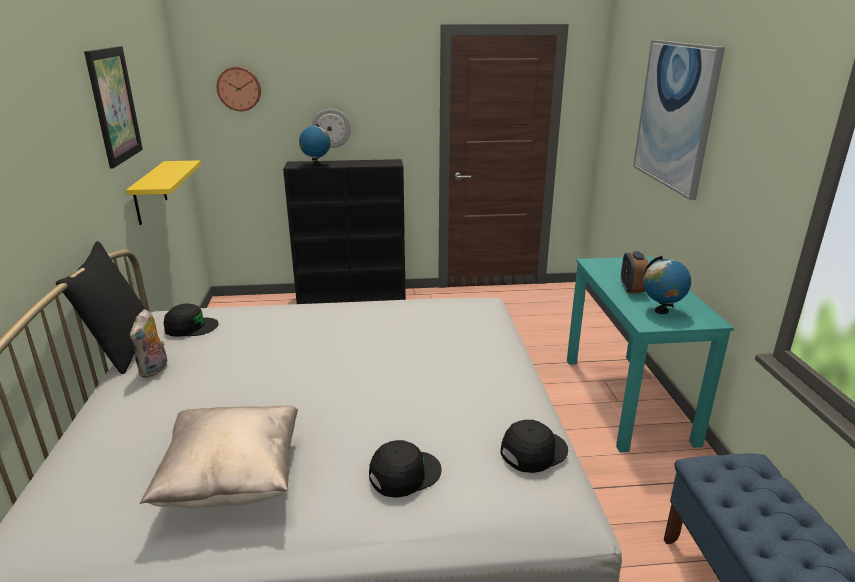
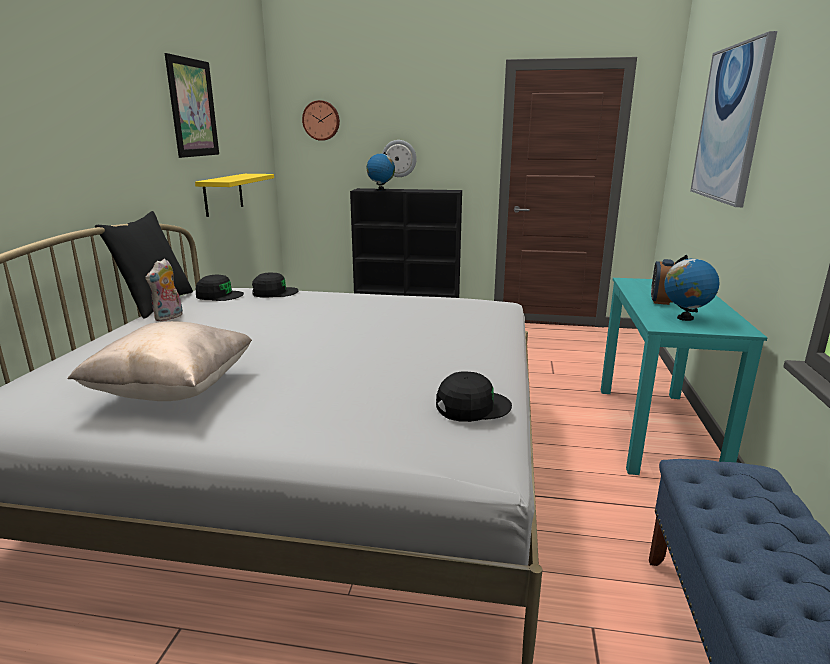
camera: 15 degrees right, 5 degrees down
(404, 474) = (328, 405): black cap -> black cap (274, 292)

